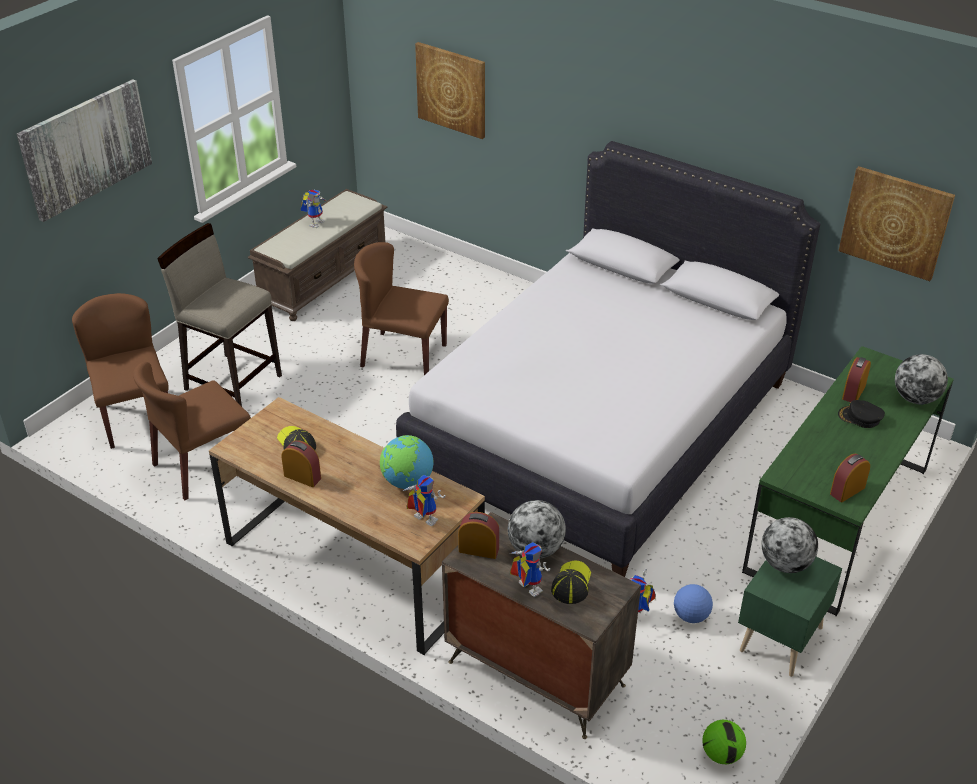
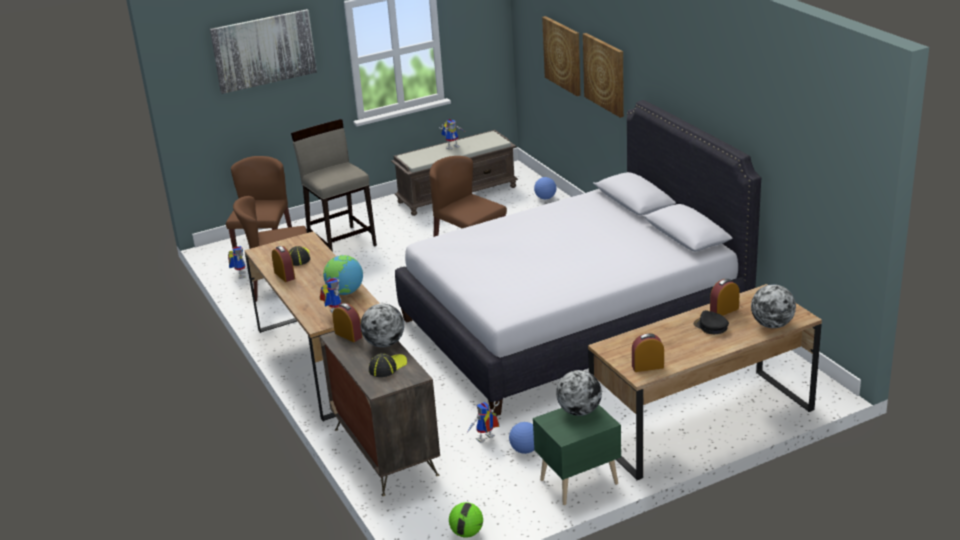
camera: 30 degrees right, 10 degrees down
(434, 263) = (545, 198): none -> football
(525, 588) = (356, 361): toy robot -> toy robot (239, 275)
(838, 518) = (702, 422): green desk -> brown desk
(895, 222) = (807, 180): picture -> picture (604, 74)

